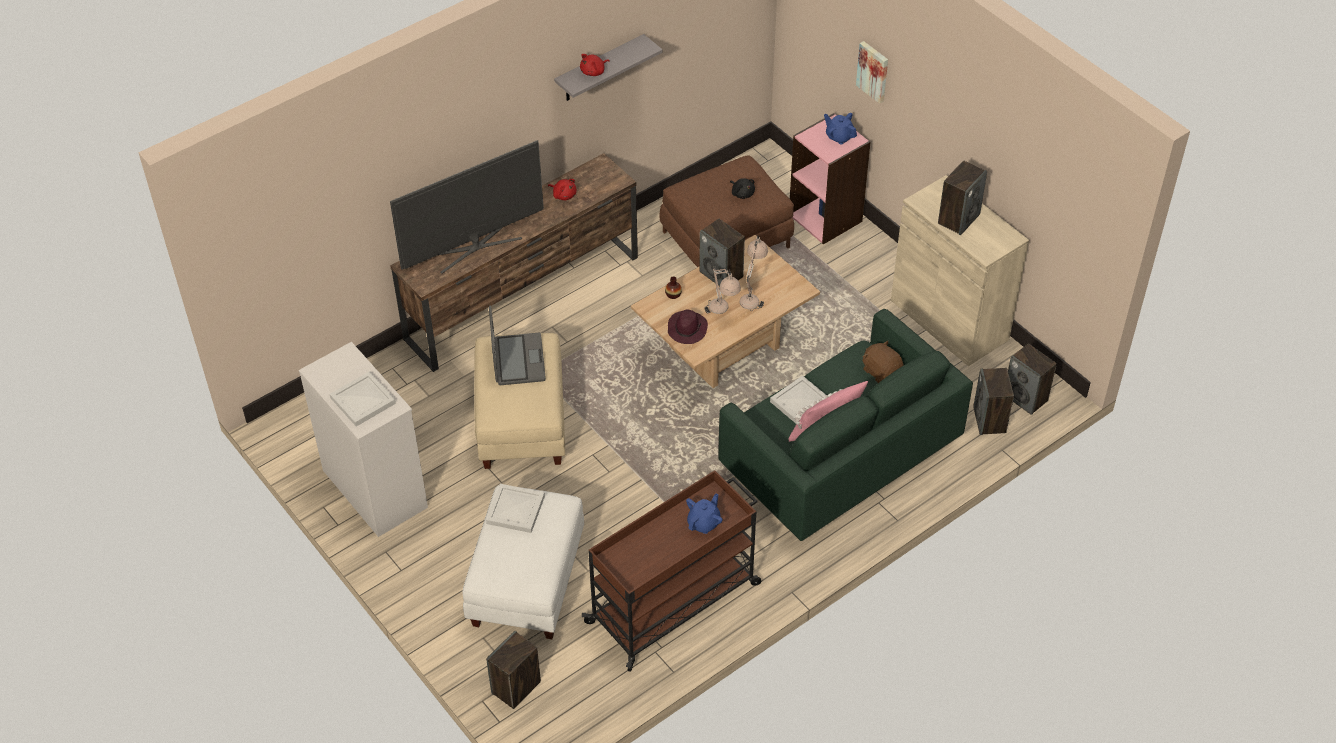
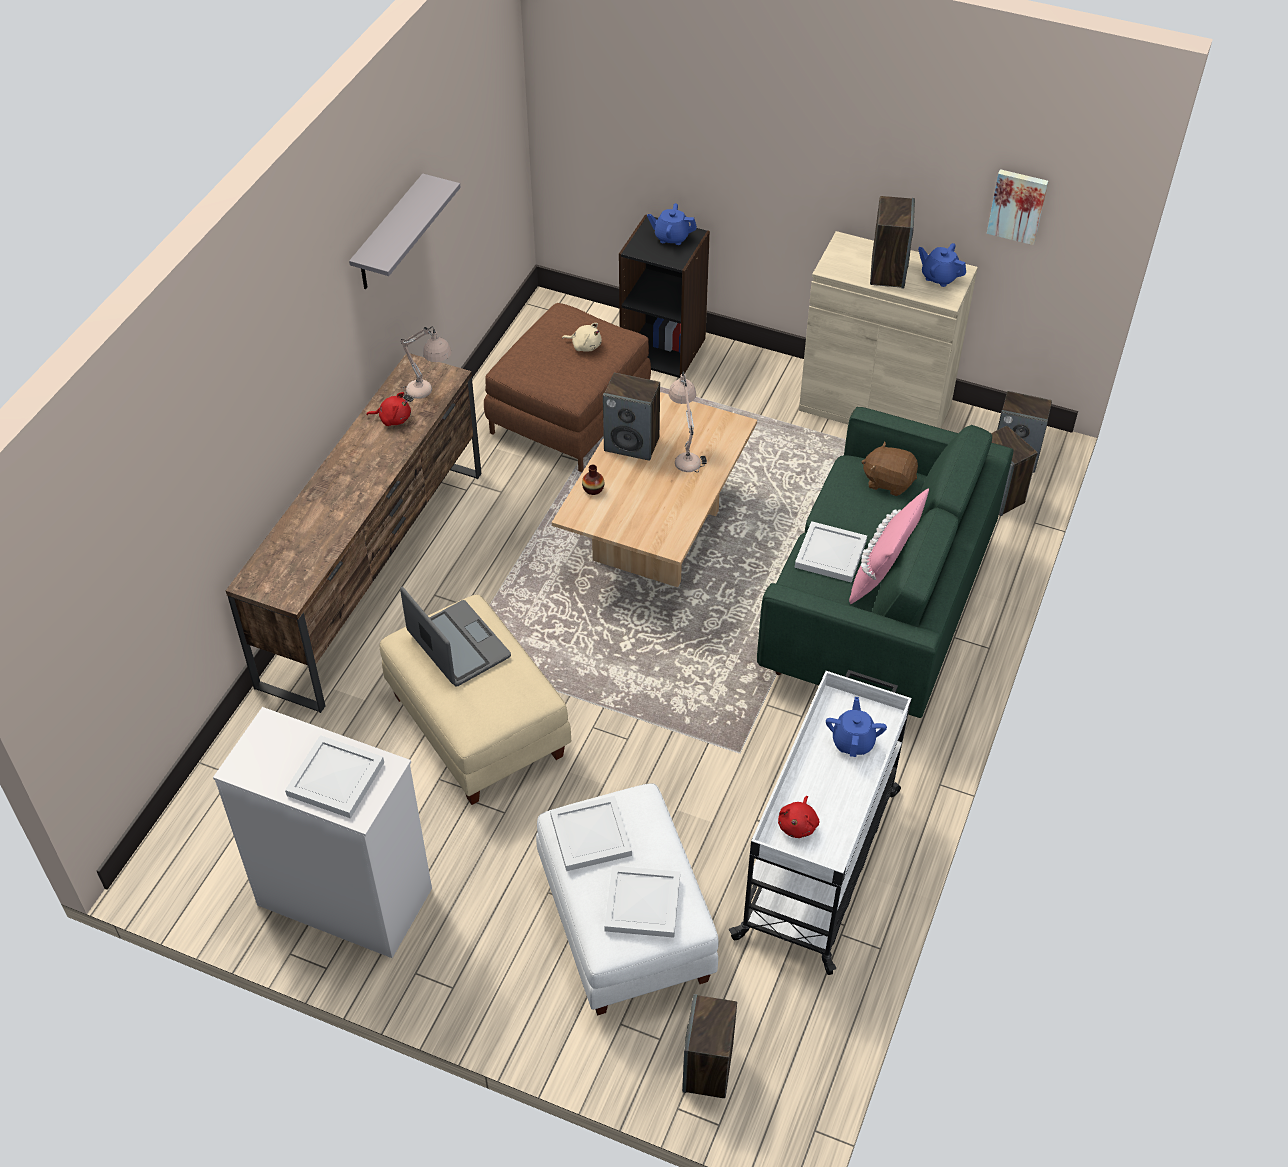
camera: 30 degrees left, 0 degrees up
(475, 246) = (323, 523): television -> none
(517, 564) = (643, 904): none -> white tray
(594, 72) = (395, 236): red plush toy -> red plush toy (798, 824)
(675, 602) = (819, 861): brown cart -> white cart
(687, 329) = (639, 522): purple hat -> none
(722, 314) = (667, 489): beige table lamp -> beige table lamp (429, 396)
(742, 193) = (585, 345): black plush toy -> beige plush toy
(826, 218) = (663, 349): pink bookcase -> black bookcase
(873, 71) = (701, 137): picture -> picture (1017, 205)
(993, 236) = (939, 277): none -> blue teapot

